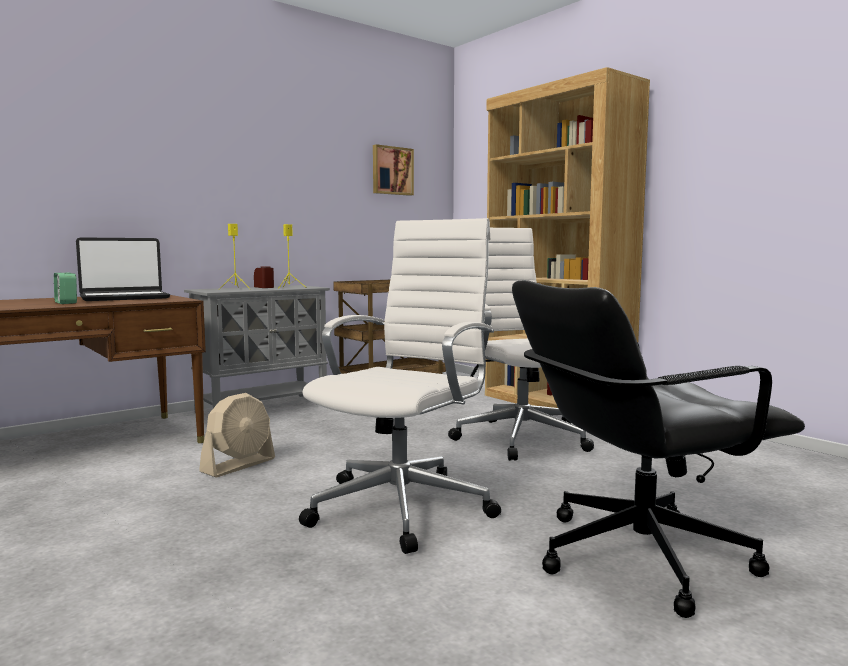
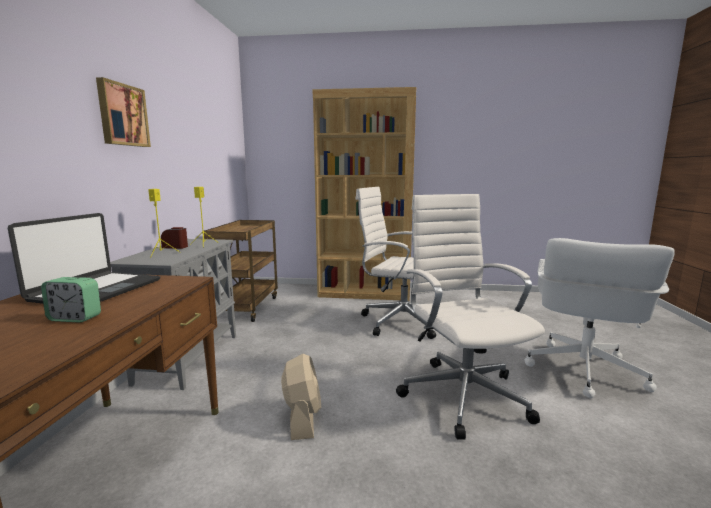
camera: 45 degrees left, 5 degrees up
(392, 171) = (218, 134): picture -> picture (122, 115)
(637, 556) = (582, 370): black office chair -> white office chair

